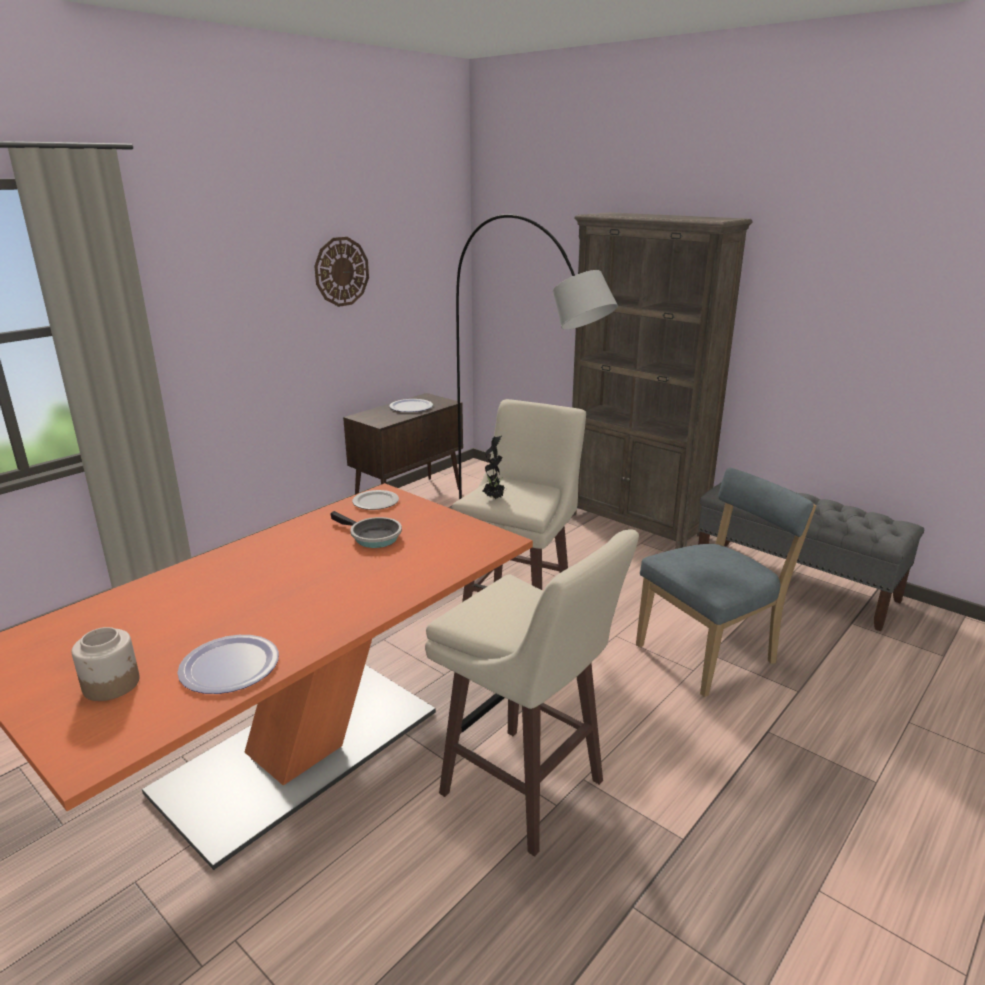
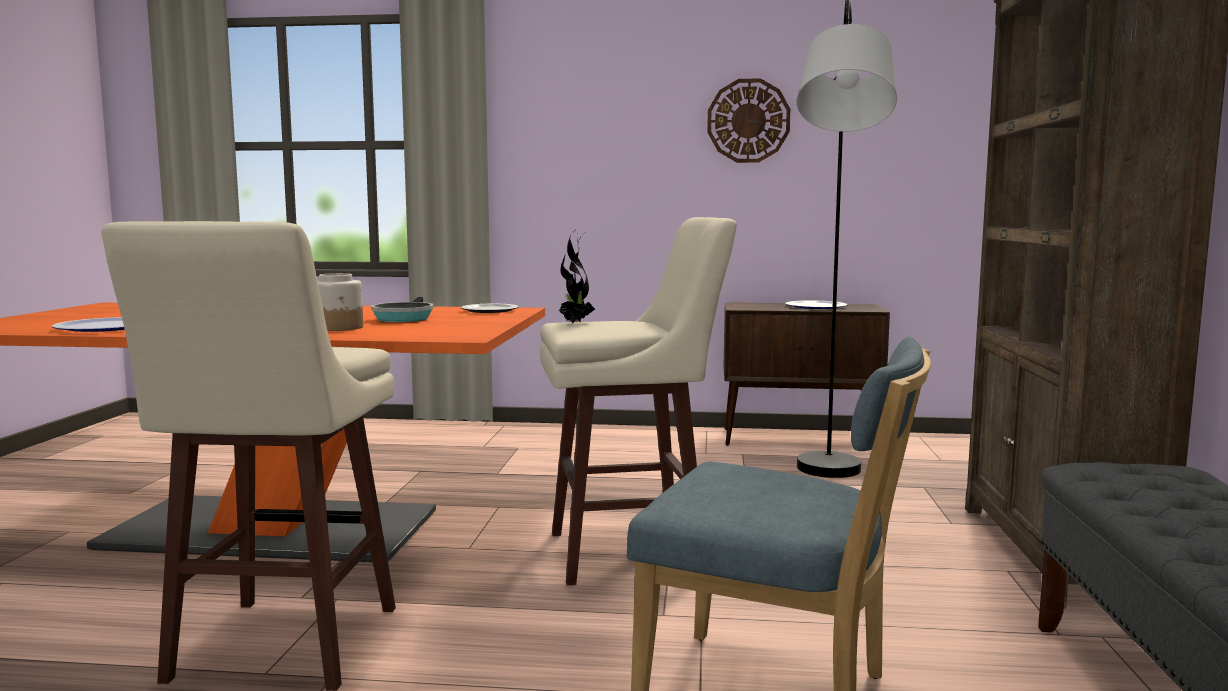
camera: 55 degrees right, 15 degrees down
(112, 684) = (67, 319): jar -> jar (338, 328)

